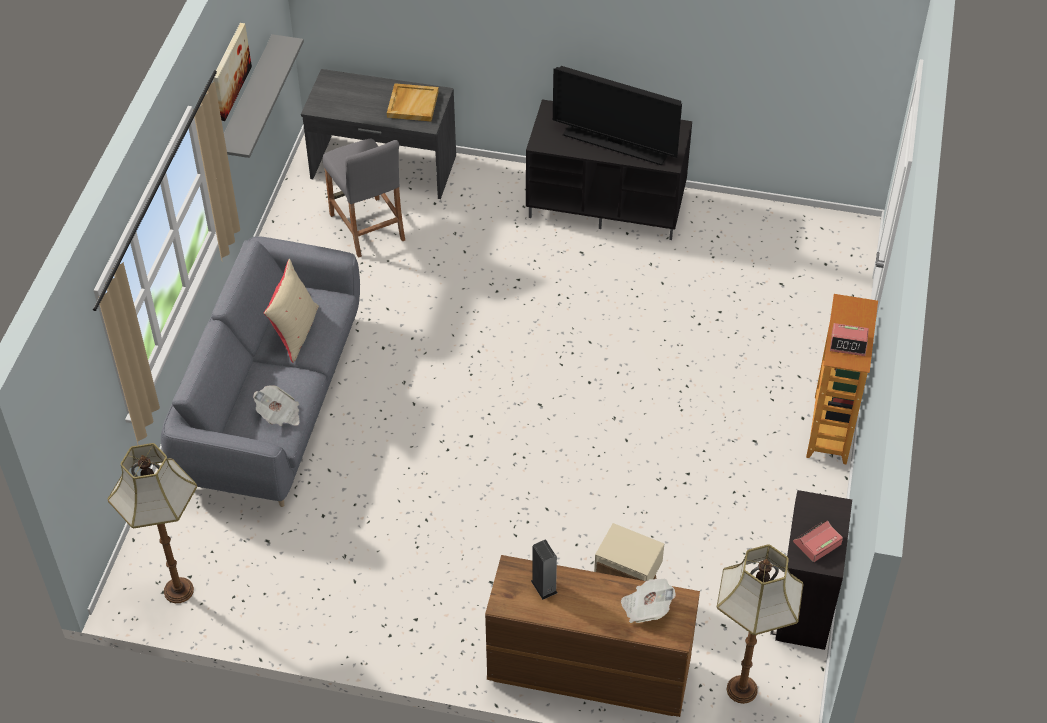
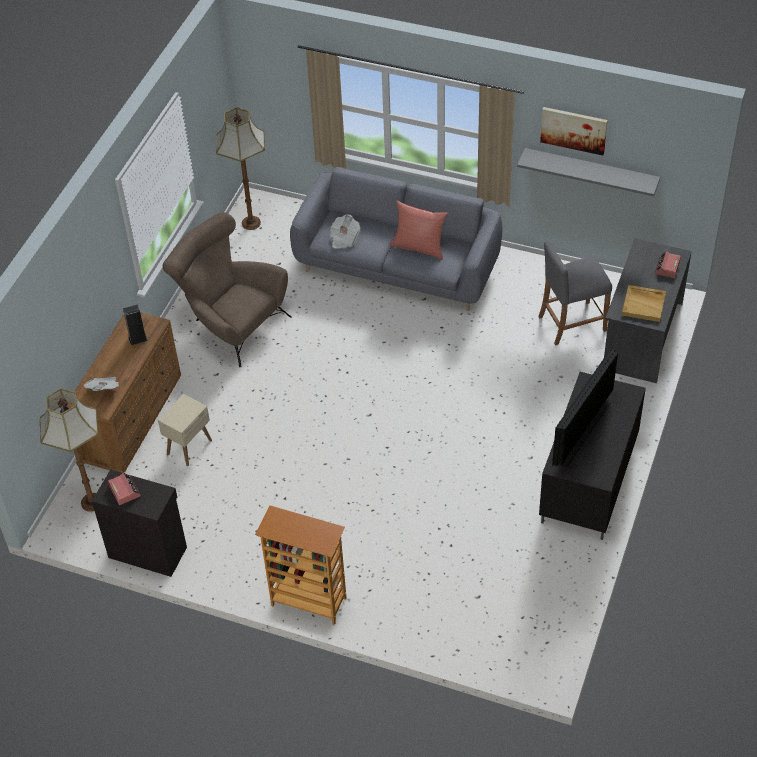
camera: 100 degrees right, 0 degrees up
(295, 332) = (419, 247): beige pillow -> red pillow
(392, 581) = (231, 323): none -> brown armchair
(848, 343) = (288, 526): alarm clock -> alarm clock (667, 268)

